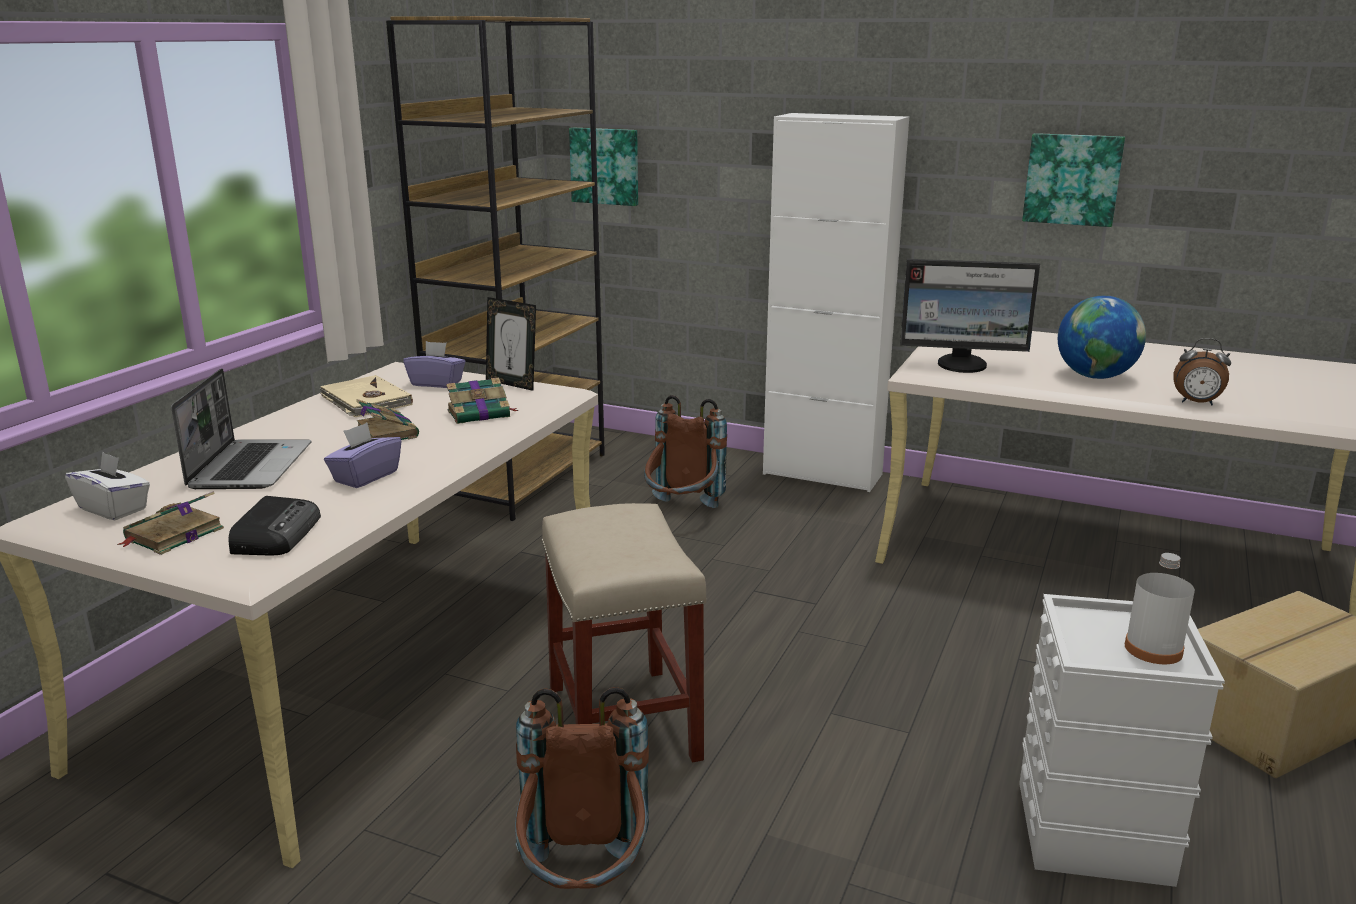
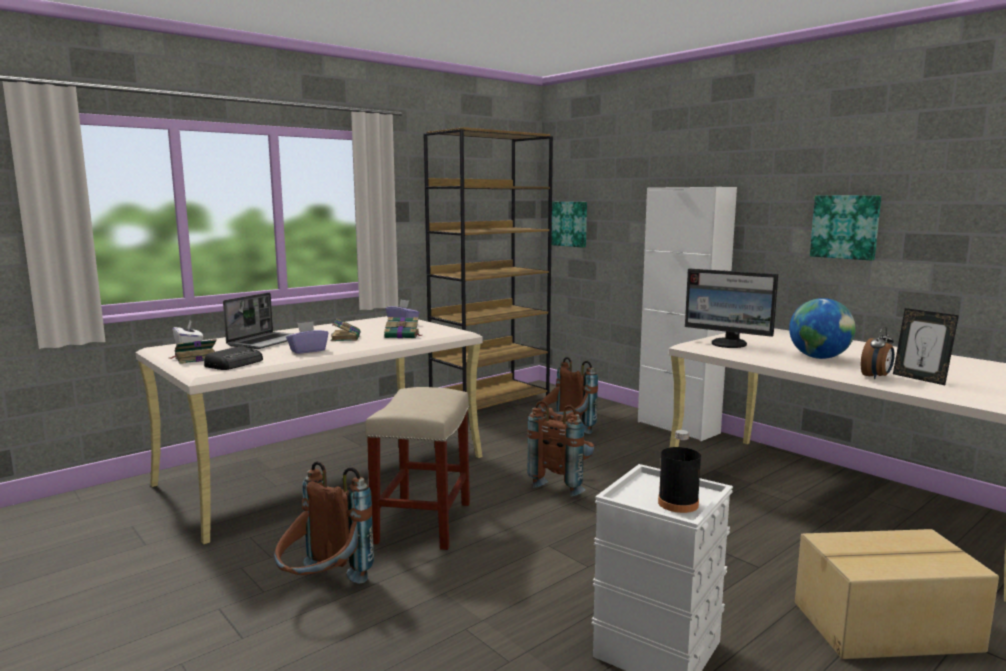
camera: 25 degrees right, 10 degrees down
(365, 401) = (357, 326): beige book -> none
(512, 384) = (440, 327): picture frame -> picture frame (920, 379)
(757, 602) = (563, 483): none -> brown backpack
(1153, 649) = (678, 503): white bottle -> black bottle
(1197, 403) = (876, 377): alarm clock -> alarm clock turned 90 degrees counterclockwise

